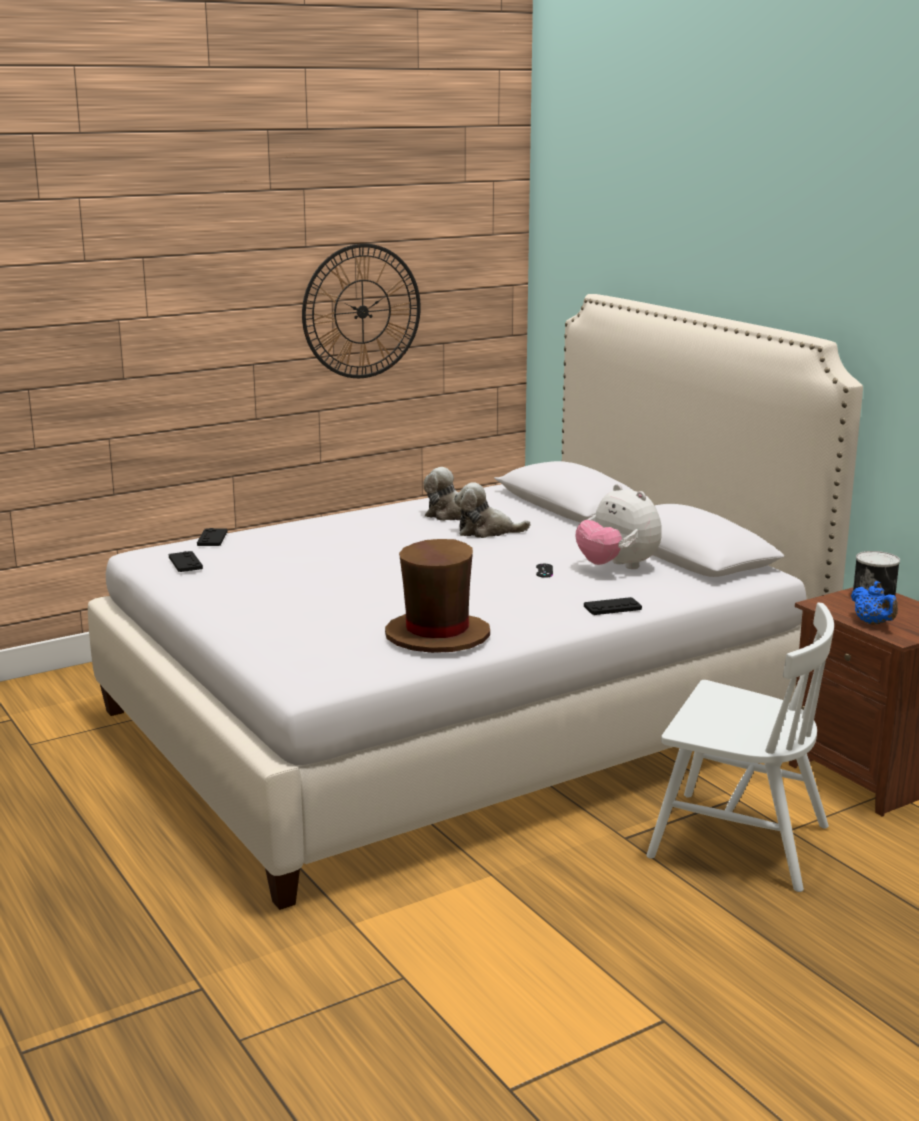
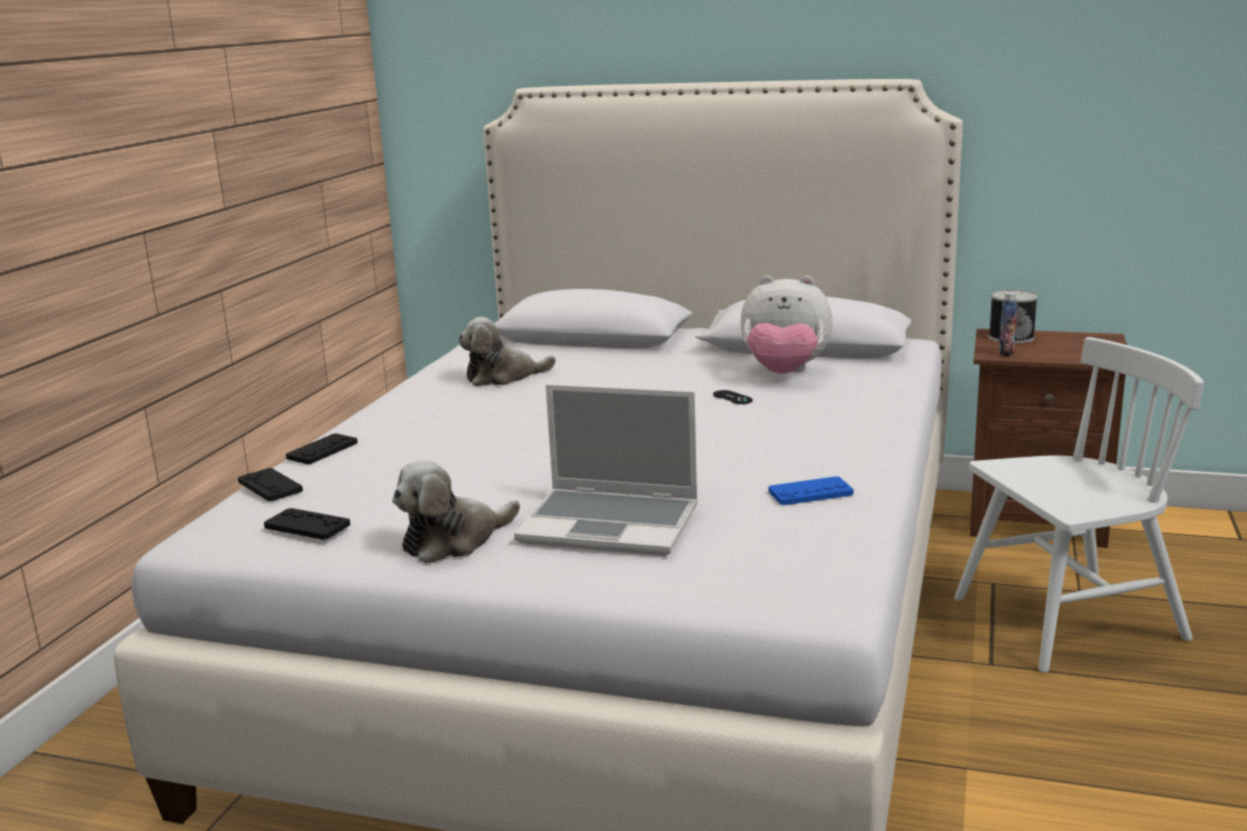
camera: 40 degrees left, 0 degrees up
(307, 612) = (612, 524): none -> laptop
(362, 311) = (246, 143): wall clock -> none
(437, 636) = (810, 493): brown hat -> blue game controller
(486, 531) = (578, 381): plush toy -> plush toy (454, 541)
(612, 607) = (880, 408): black game controller -> black game controller (322, 450)
(832, 606) = (1006, 353): none -> bottle
(873, 623) = (1066, 356): blue teapot -> none

